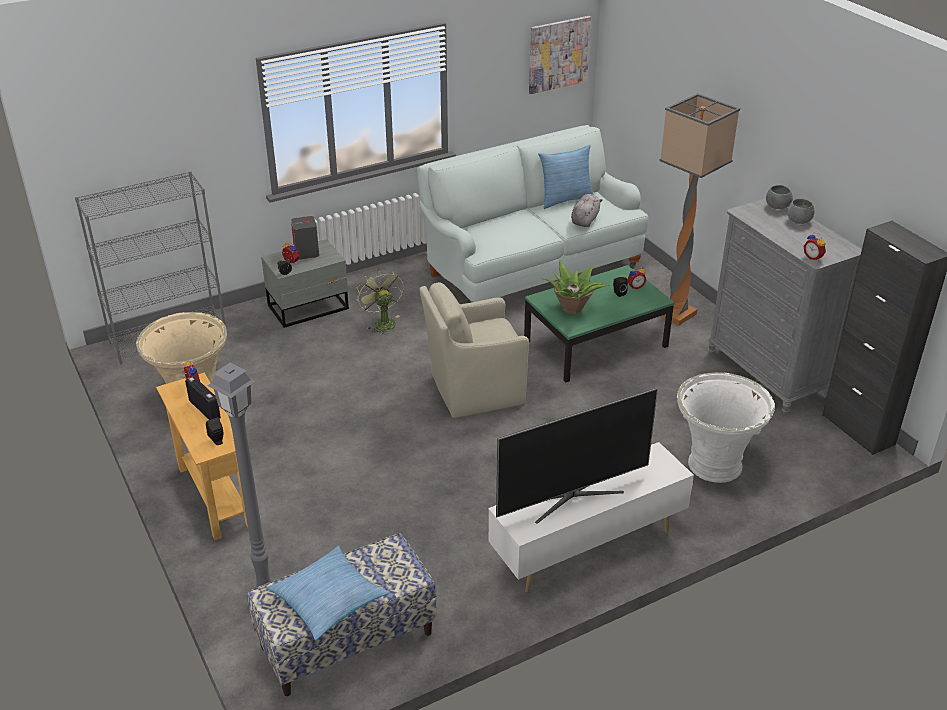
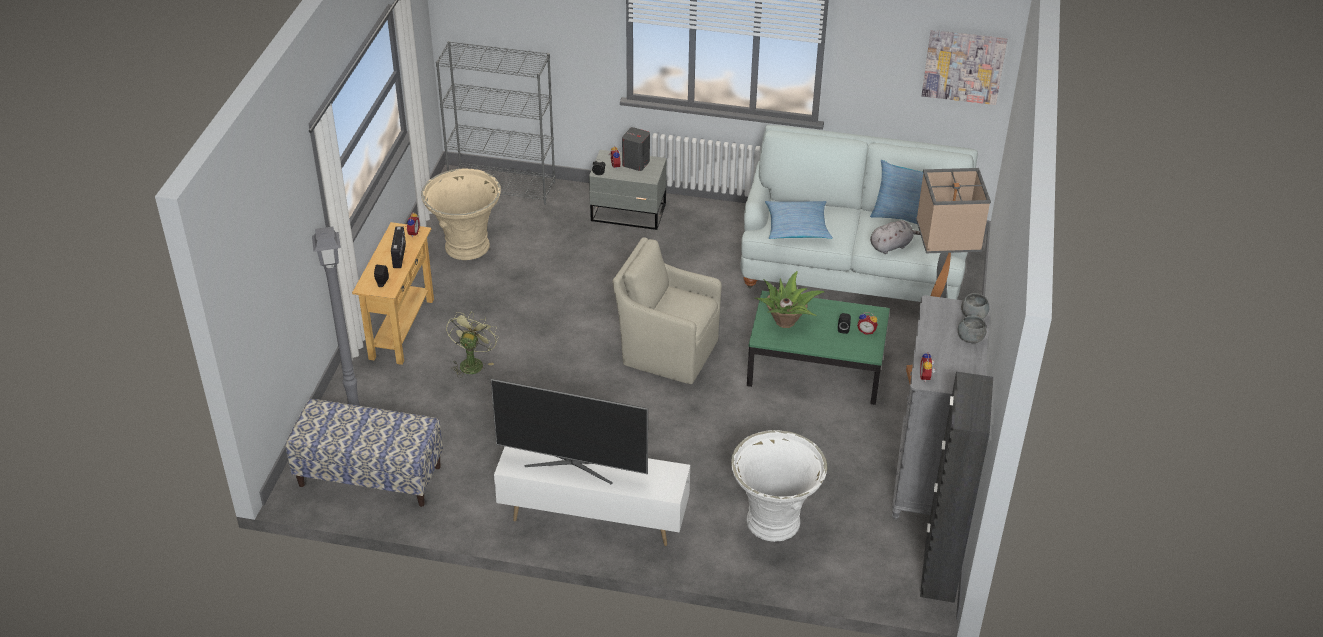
camera: 40 degrees right, 5 degrees up
(328, 599) = (346, 433): pillow -> pillow (797, 227)
(382, 322) = (668, 255): green fan -> green fan (472, 362)

